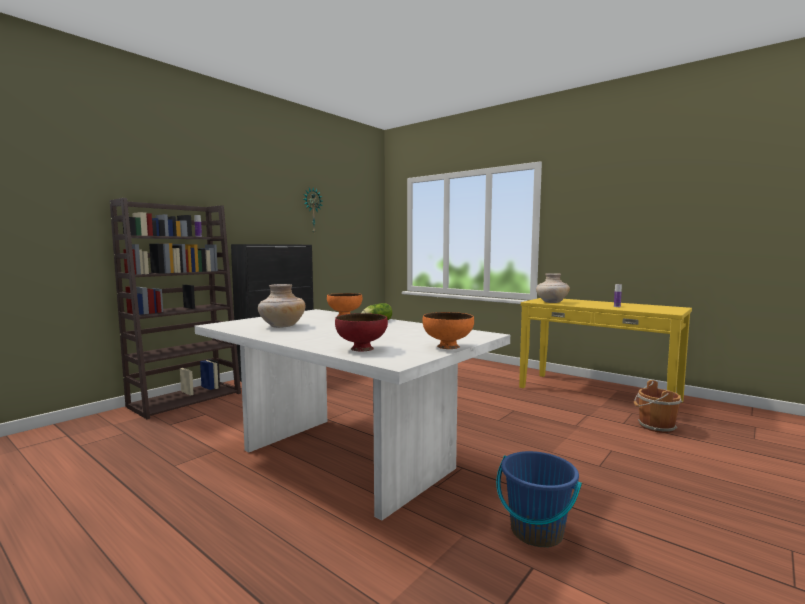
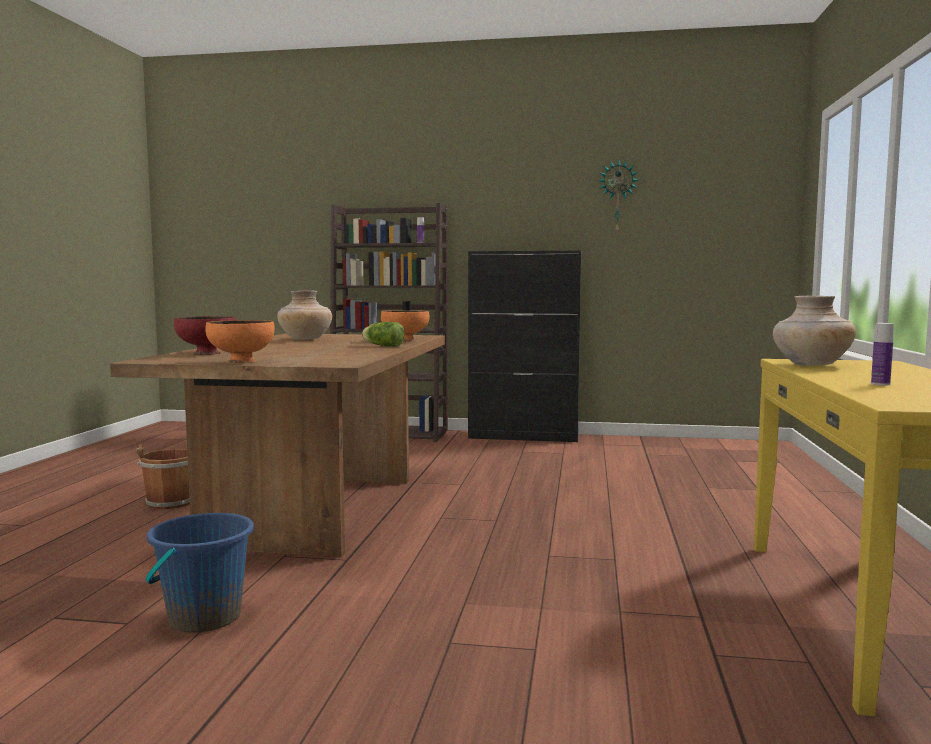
camera: 60 degrees right, 0 degrees up
(344, 459) = (314, 509): white dining table -> brown dining table
(655, 426) = (753, 691): brown bucket -> brown bucket (170, 502)

